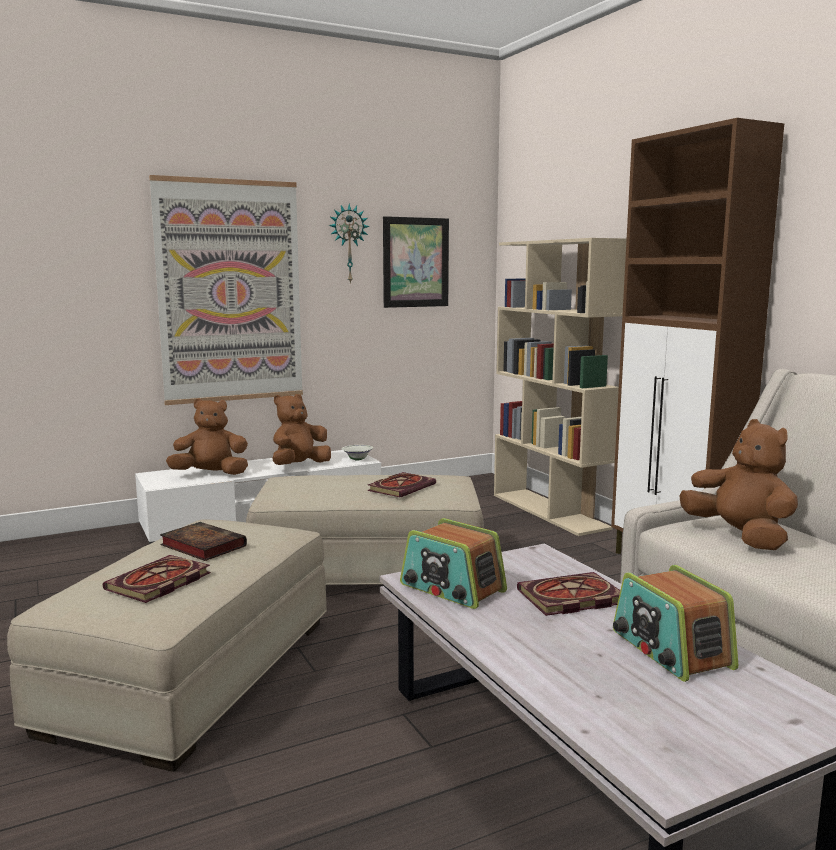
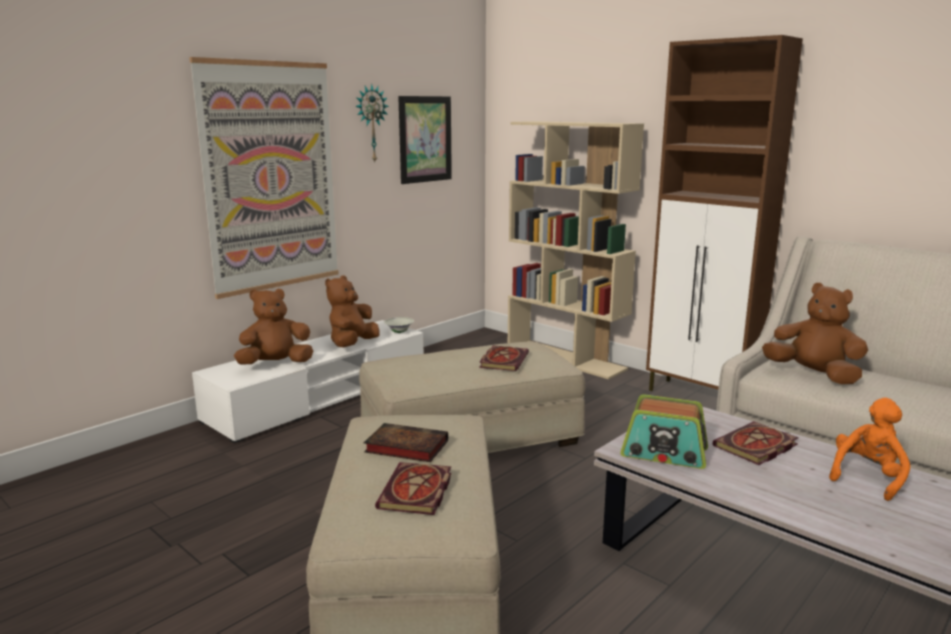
camera: 20 degrees left, 5 degrees up
(670, 650) = (867, 477): radio -> orange plush toy

